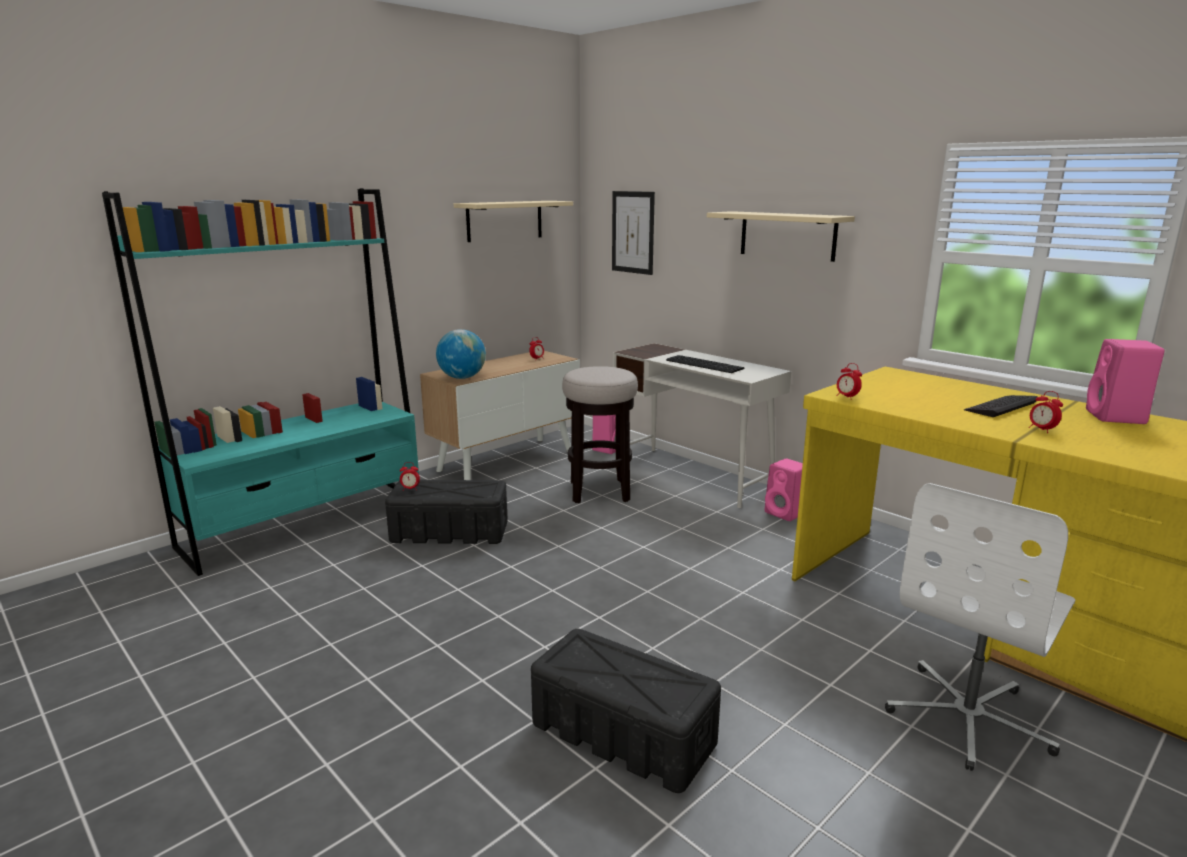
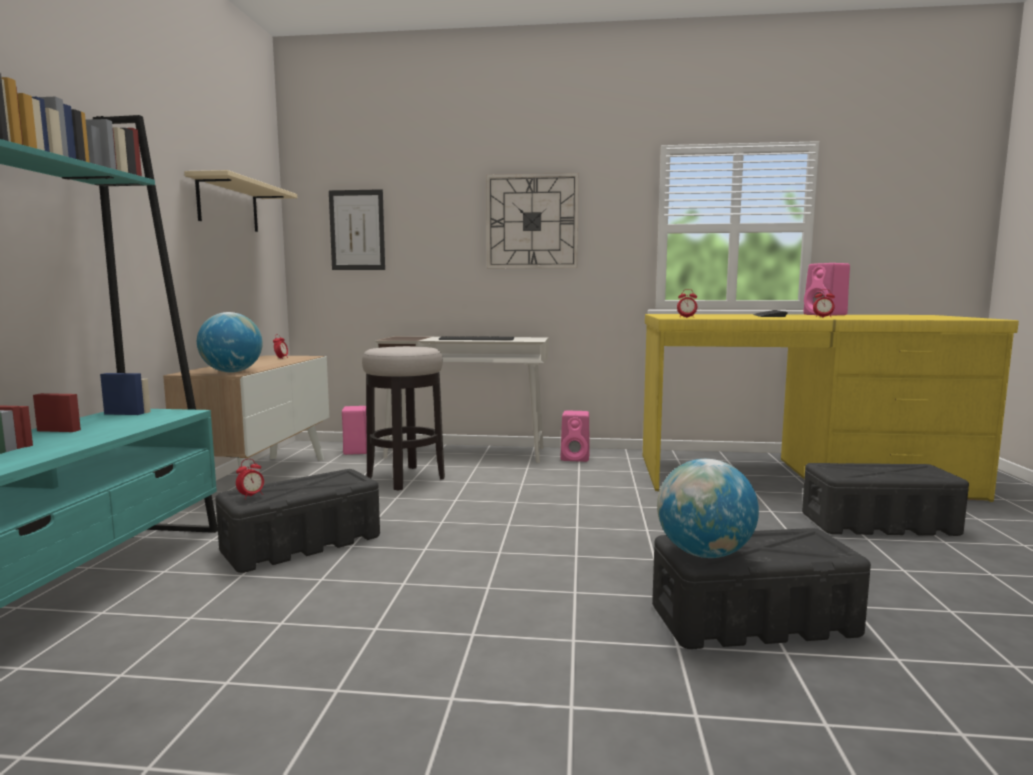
camera: 40 degrees left, 10 degrees down
(570, 658) = (704, 554): none -> globe
(787, 235) = (532, 221): beige shelf -> wall clock
(969, 717) = (877, 524): white office chair -> black storage box

